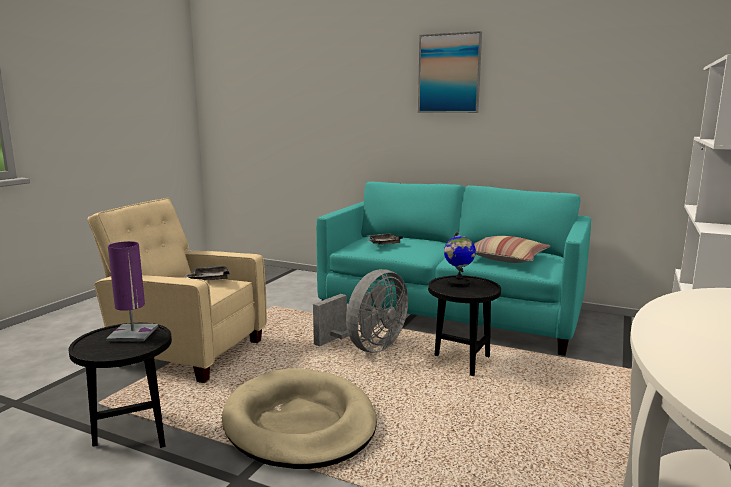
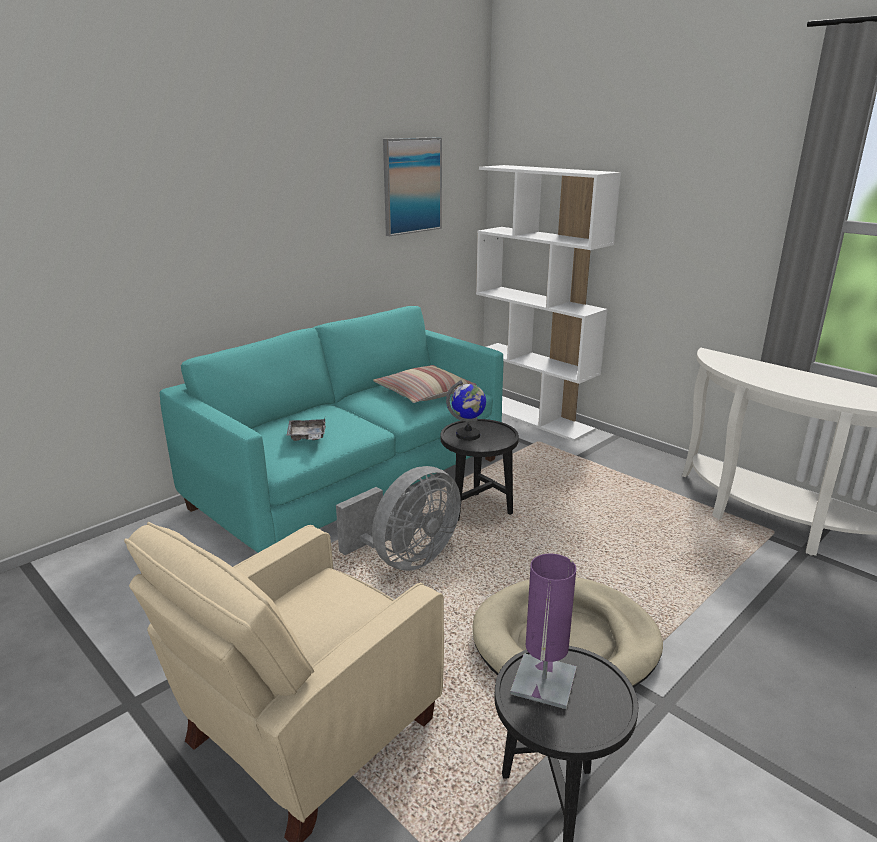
camera: 70 degrees left, 10 degrees up
(209, 279) = (320, 598): grey tray -> none
(367, 347) = (406, 559): grey fan -> grey fan turned 75 degrees clockwise
(449, 73) = (245, 177): picture -> picture (412, 186)

